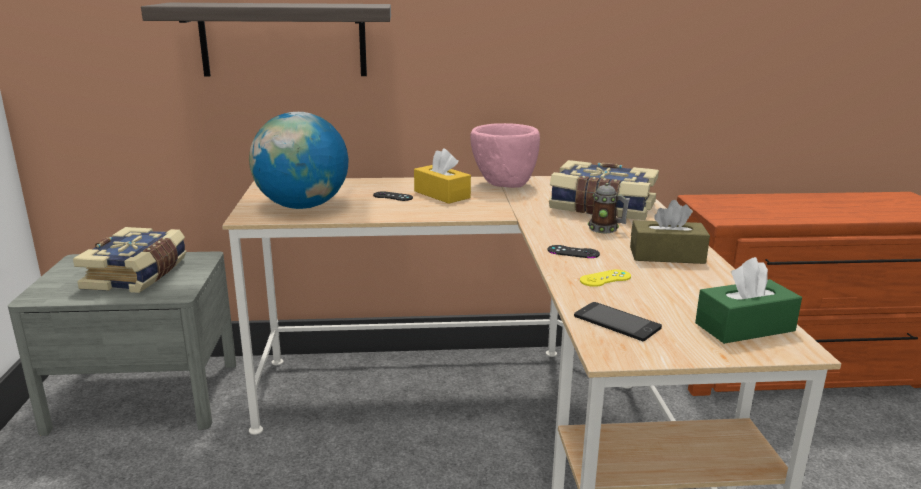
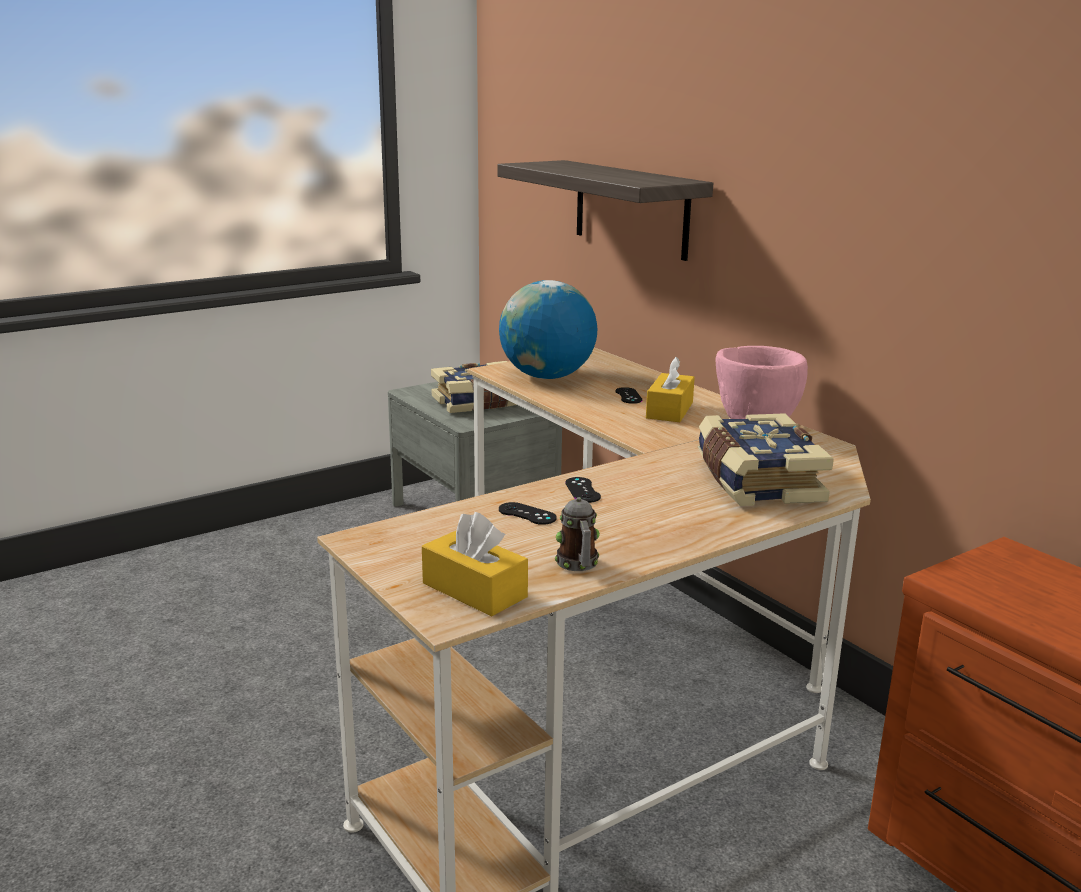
camera: 60 degrees right, 0 degrees up
(605, 278) = (527, 514): yellow game controller -> black game controller
(606, 229) = (680, 494): mug -> mug (578, 565)
(616, 322) = (424, 533): phone -> none
(666, 255) = (638, 533): brown tissue box -> none
(744, 327) = (474, 590): green tissue box -> yellow tissue box

